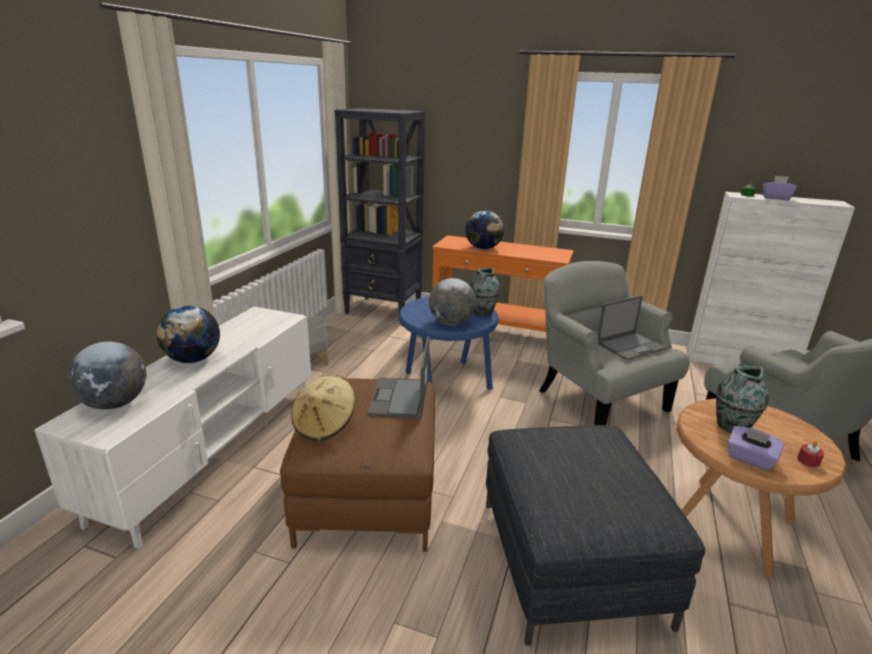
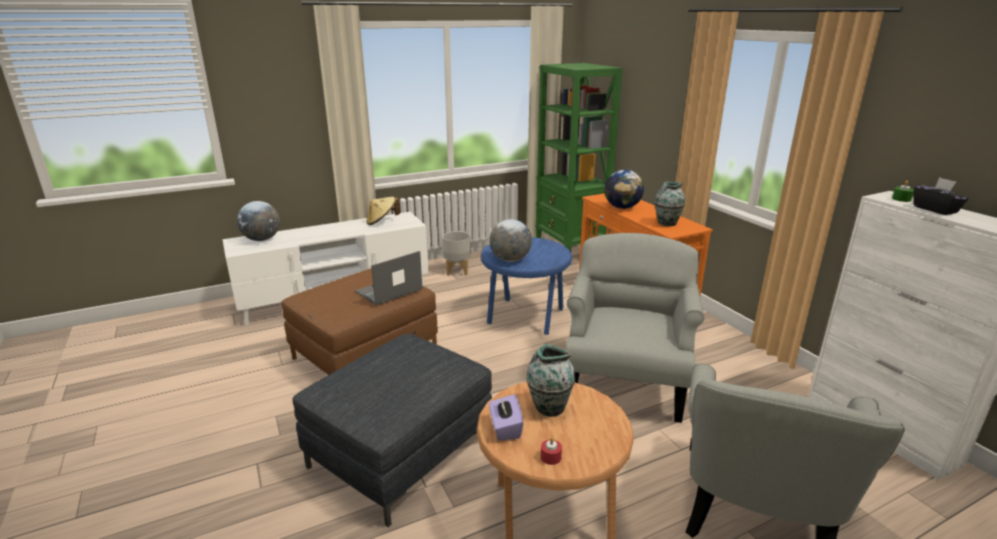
camera: 45 degrees right, 0 degrees up
(193, 359) = (326, 230): globe -> none
(324, 425) = (328, 287): beige hat -> beige hat (382, 222)
(384, 310) = (570, 251): black bookcase -> green bookcase
(482, 312) = (551, 260): vase -> vase (666, 223)
(631, 346) = (640, 330): laptop -> none
(775, 198) = (935, 209): purple tissue box -> black tissue box

